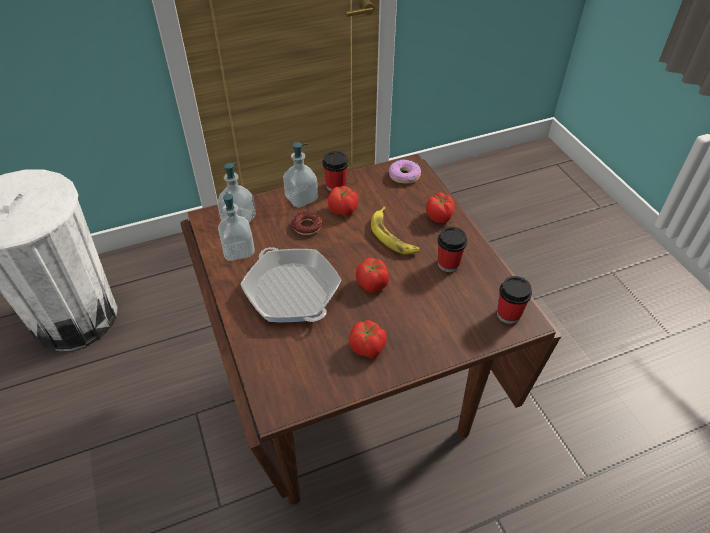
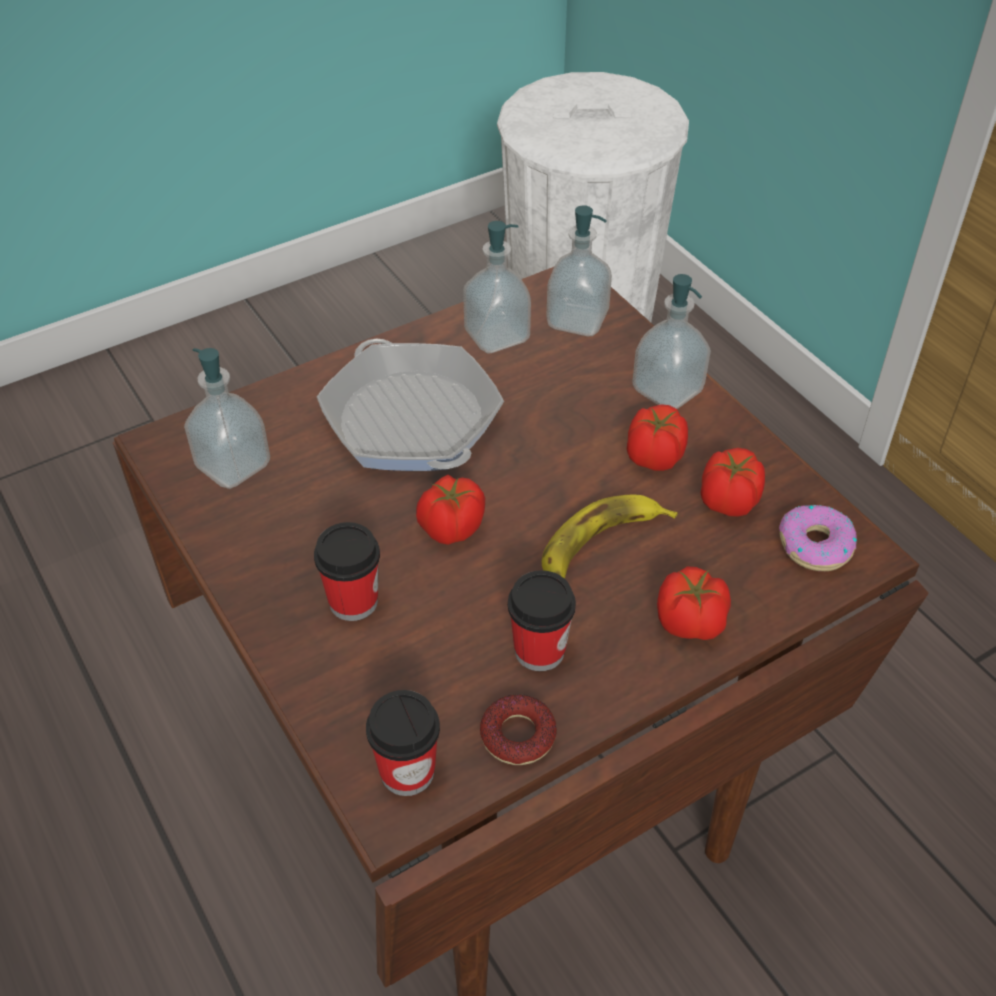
camera: 80 degrees right, 0 degrees up
(292, 291) = (411, 420): frying pan -> frying pan turned 75 degrees counterclockwise
(304, 373) = (233, 465): none -> soap dispenser
(307, 226) = (588, 412): donut -> donut (518, 736)
(336, 186) = (727, 435): cup -> cup (353, 601)
(367, 348) = (292, 540): tomato -> tomato (727, 501)

